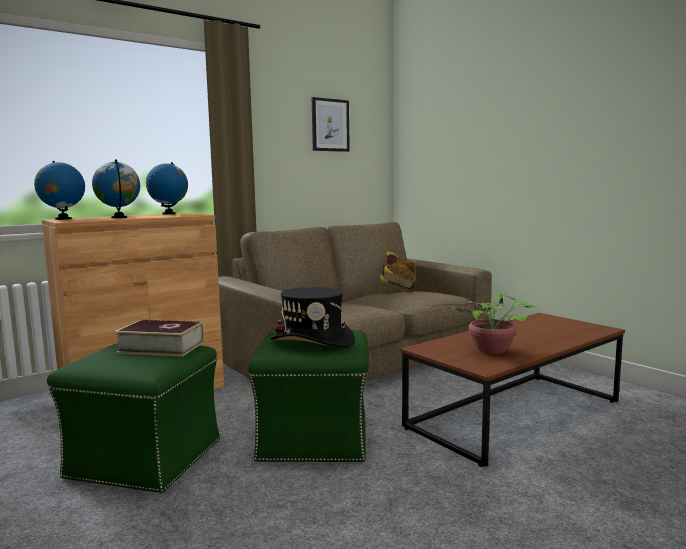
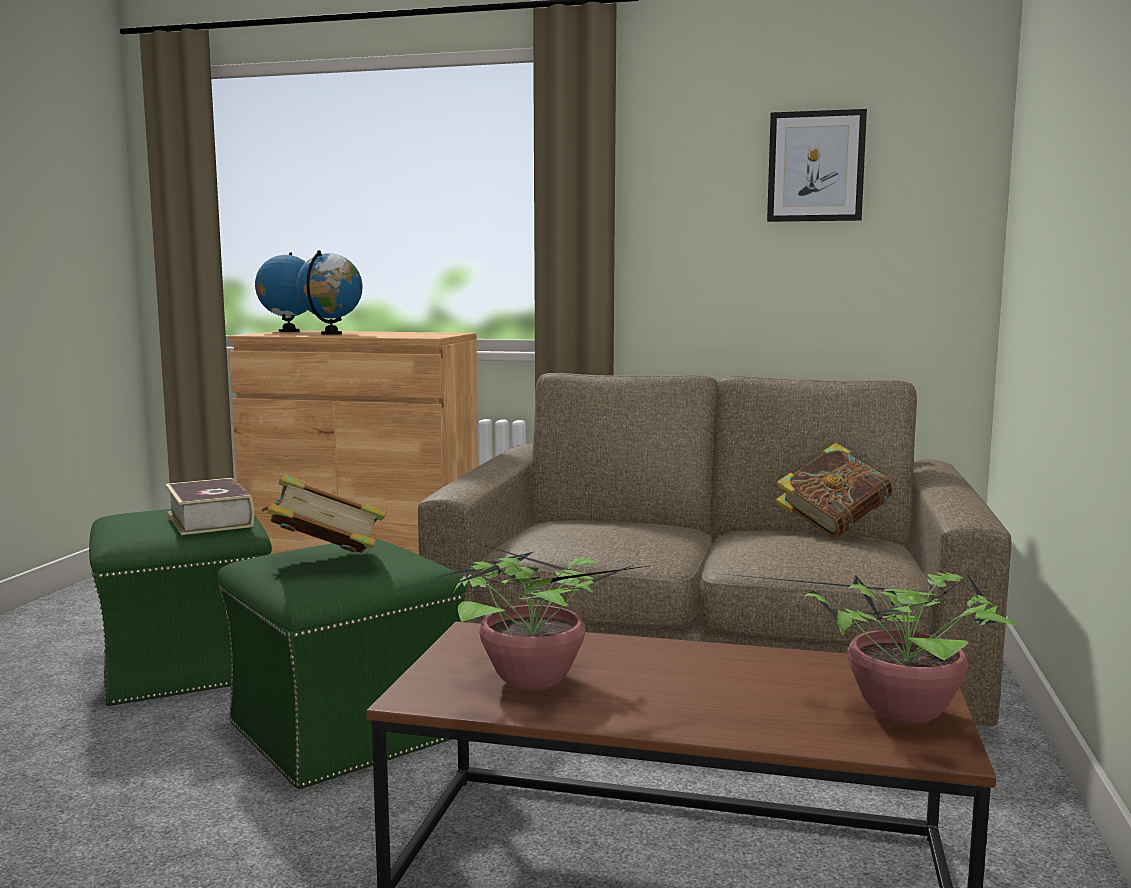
camera: 50 degrees right, 0 degrees up
(169, 214) = (430, 333): globe -> none
(313, 341) = (324, 563): black hat -> book
(572, 325) = (894, 711): none -> potted plant

